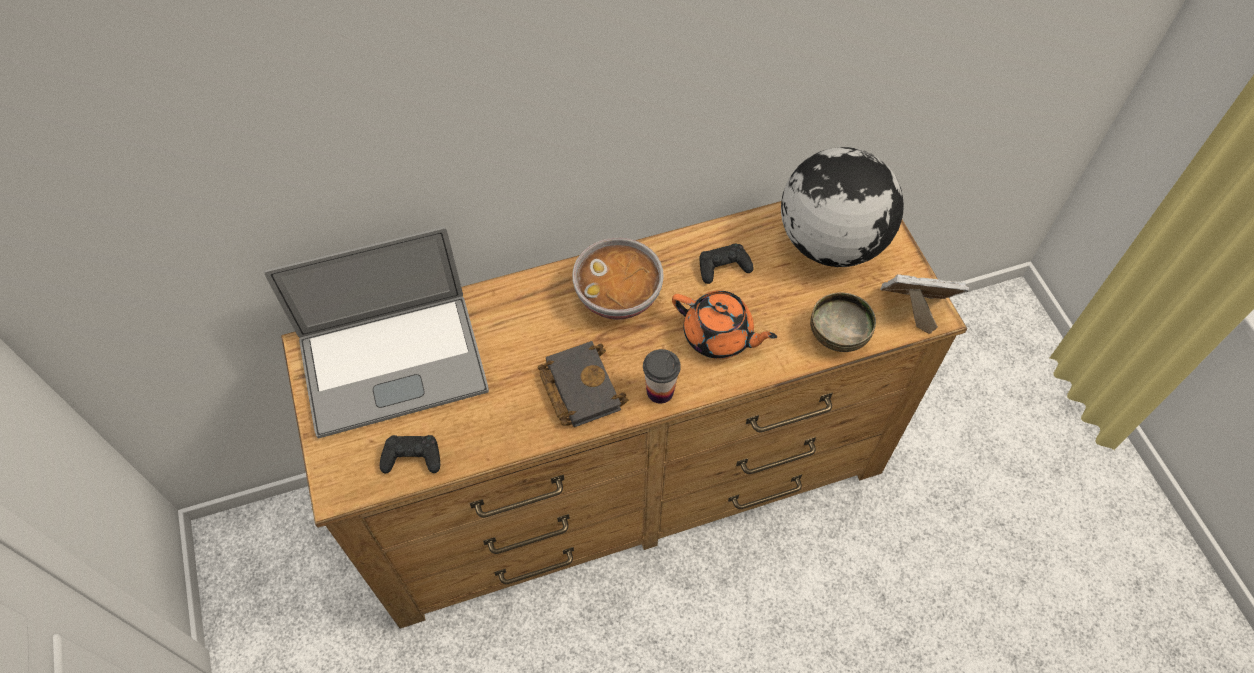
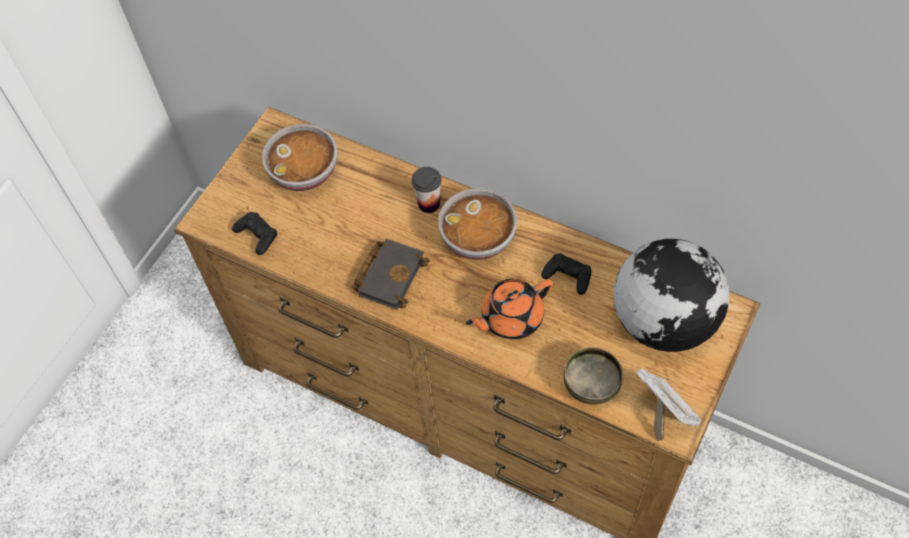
camera: 50 degrees right, 0 degrees up
(393, 364) = (305, 172): laptop -> bowl
(660, 391) = (433, 319): cup -> cup (429, 204)
(719, 336) = (510, 317): orange teapot -> orange teapot turned 75 degrees clockwise

